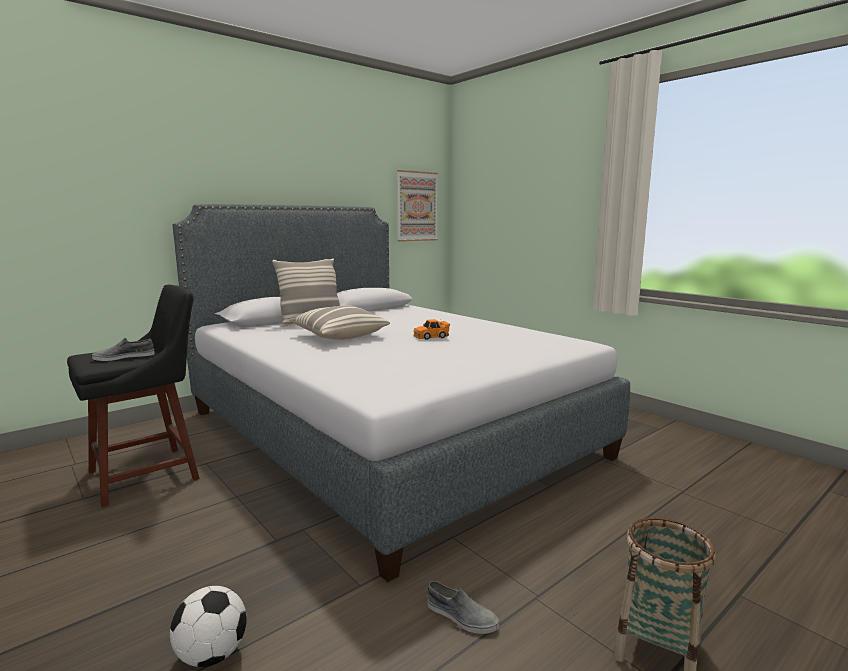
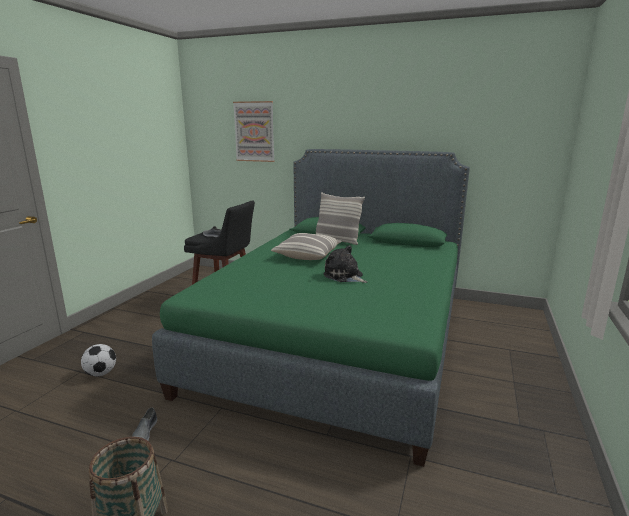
camera: 60 degrees right, 5 degrees up
(384, 433) = (338, 338): grey bed -> green bed
(417, 206) = (519, 151): picture -> picture (254, 131)
(431, 337) = (344, 276): orange toy car -> plush toy

